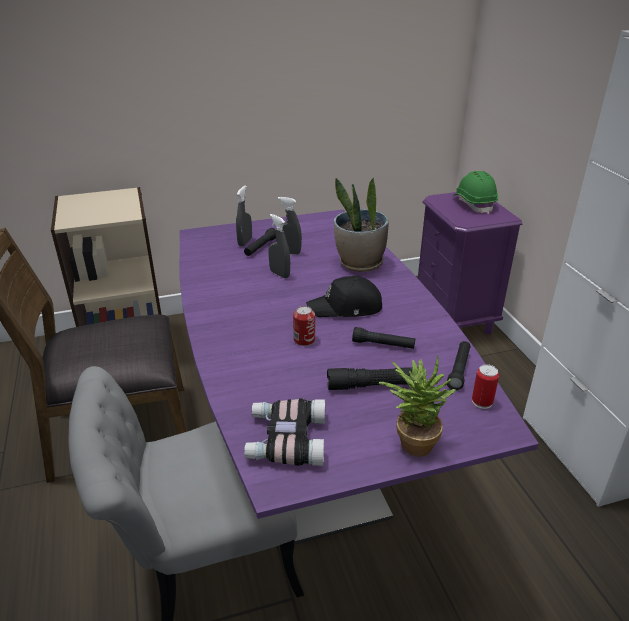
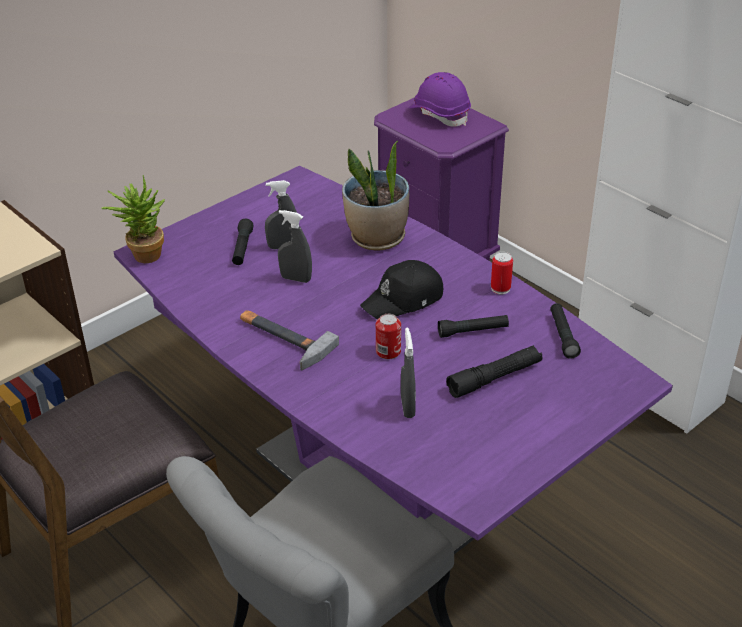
camera: 25 degrees left, 5 degrees up
(235, 309) = (282, 339): none -> hammer
(245, 242) = (216, 246): grey spray bottle -> grey spray bottle (407, 407)
(285, 439) = (451, 461): binoculars -> none
(412, 441) = (566, 421): potted plant -> potted plant (143, 254)
(474, 204) = (440, 114): green hard hat -> purple hard hat
(482, 402) = (603, 362): can -> can (500, 288)

